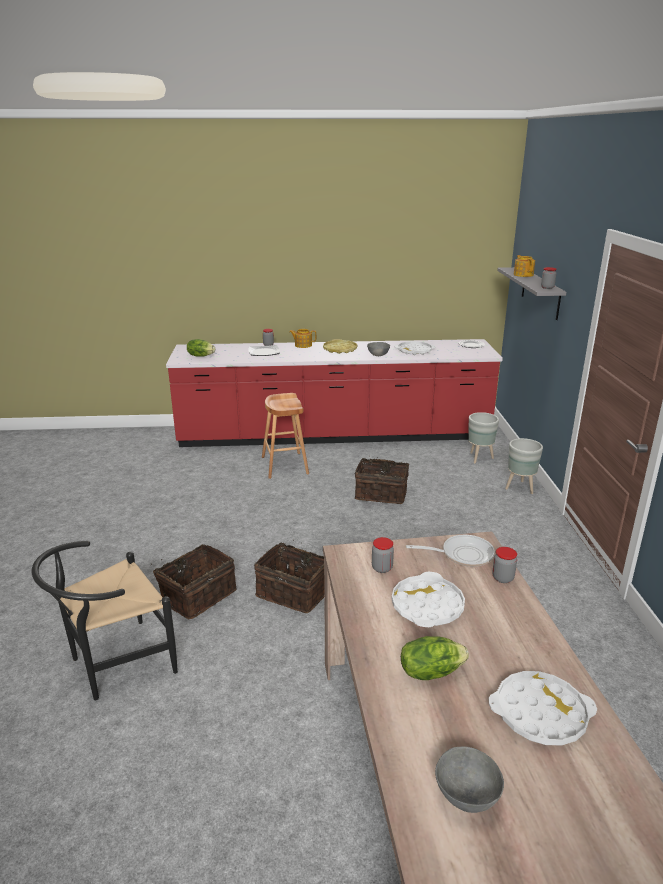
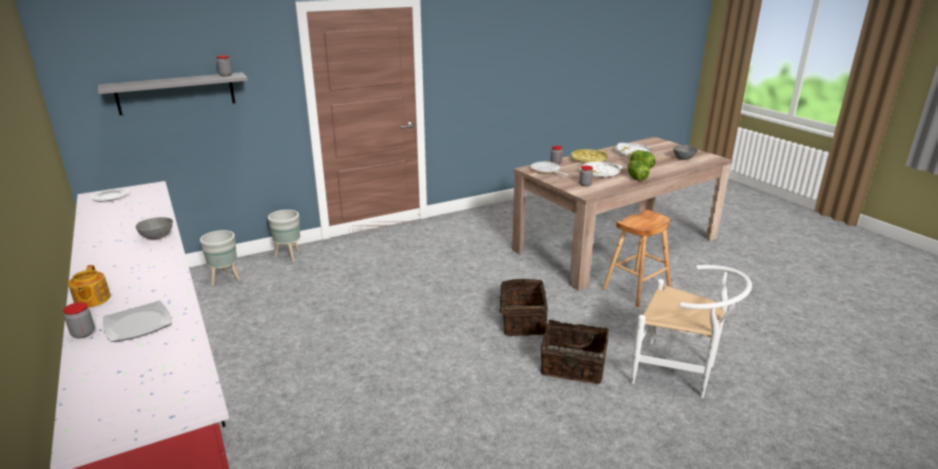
camera: 115 degrees left, 0 degrees up
(114, 665) = (680, 373): black chair -> white chair
(200, 356) = (164, 386): lettuce -> lettuce (636, 178)
(285, 465) = (279, 405): brown stool -> brown stool (636, 289)
(340, 350) = (125, 265): yellow tray -> yellow tray (588, 159)
(381, 494) = (330, 318): basket -> none
(414, 351) = (137, 220): white tray -> none
(523, 275) = (154, 82): teapot -> none

